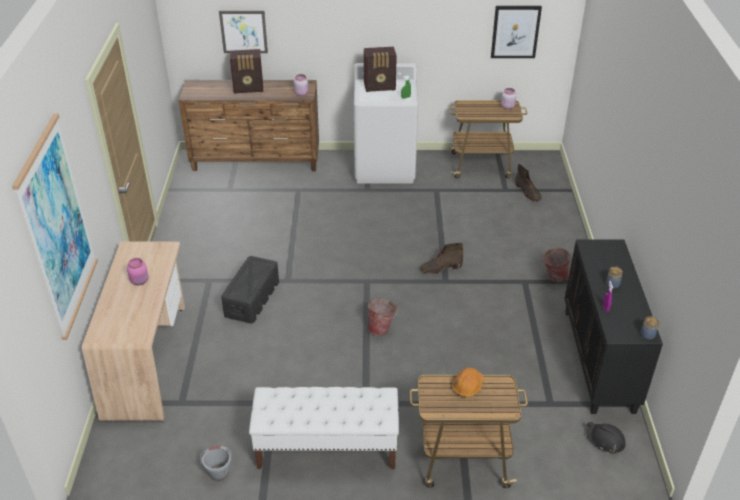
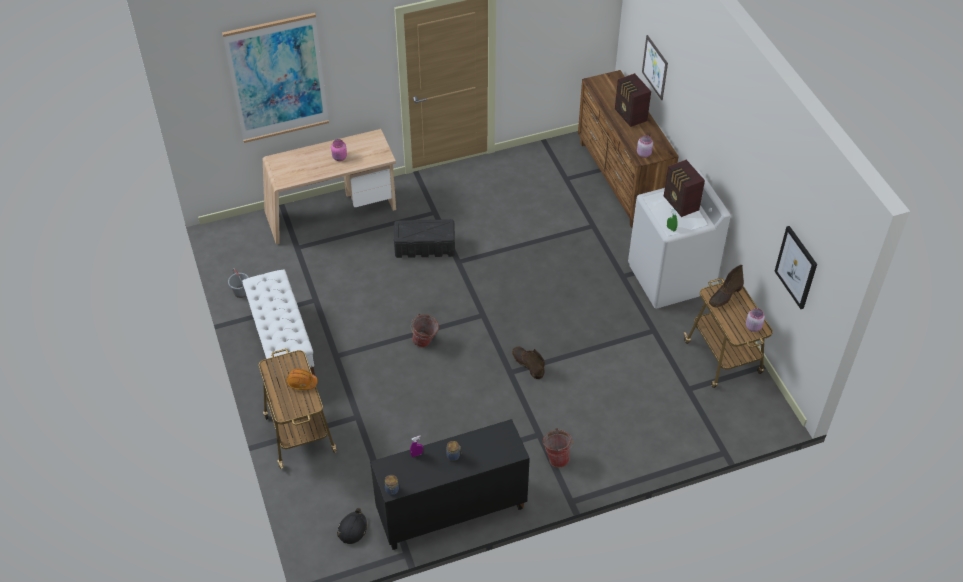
camera: 70 degrees right, 10 degrees up
(528, 192) = (695, 410): brown boot -> brown boot (725, 295)

